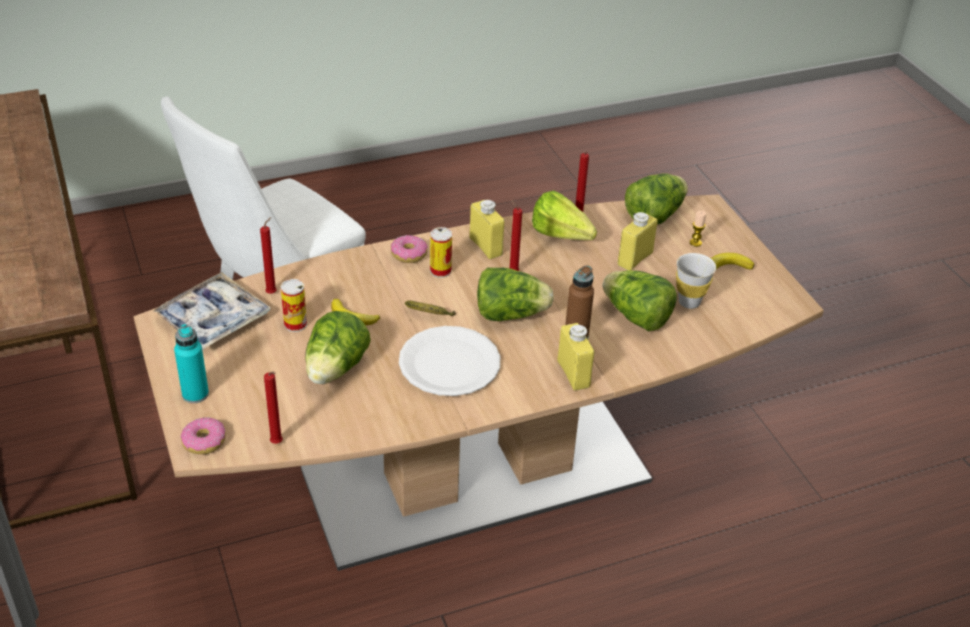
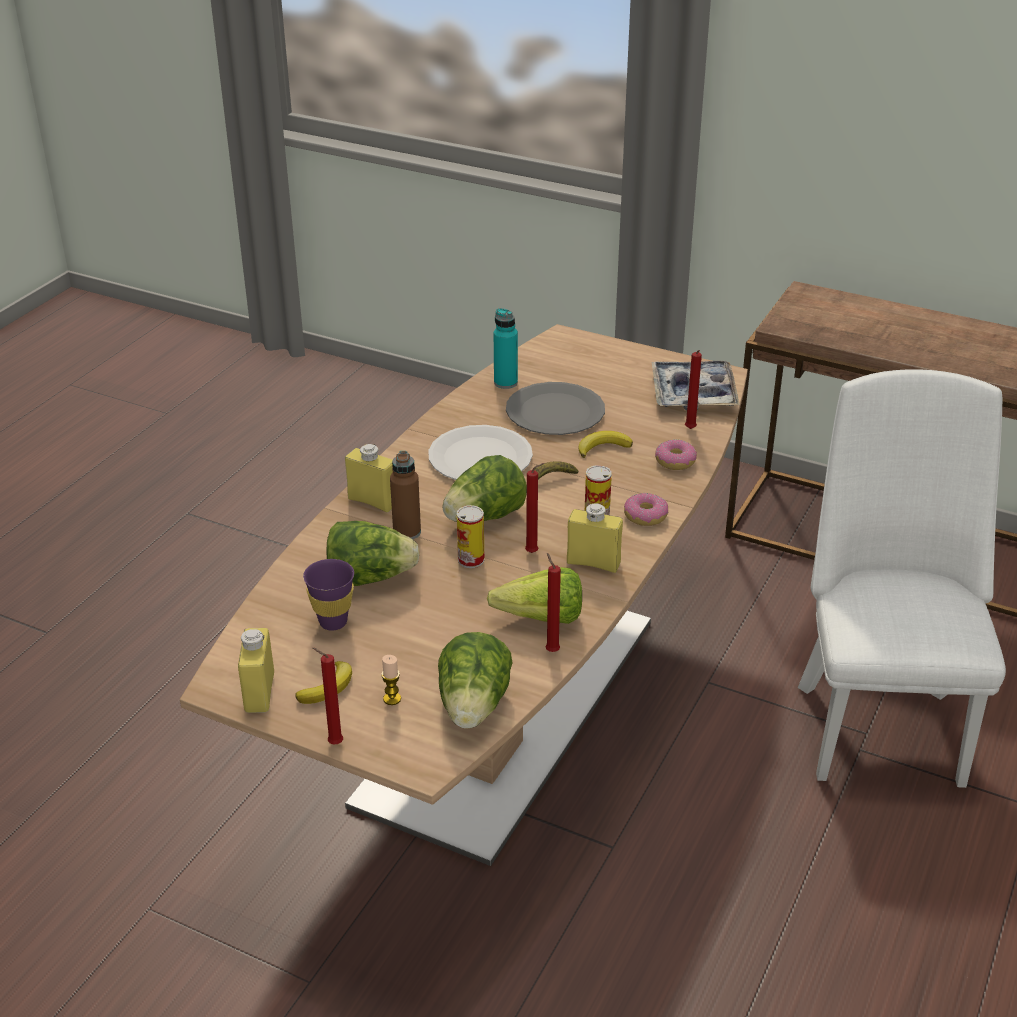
camera: 140 degrees right, 5 degrees down
(195, 394) = (617, 355): turquoise bottle -> turquoise bottle (505, 383)
(204, 441) = (565, 340): donut -> donut (675, 461)
(277, 444) = (519, 360): red candle -> red candle (333, 743)
(295, 324) = (634, 421): can -> can (471, 560)
(336, 369) = (555, 412): lettuce -> grey plate
(635, 259) = (436, 637): yellow bottle -> yellow bottle (259, 692)
(689, 302) = (333, 622): white cup -> purple cup

